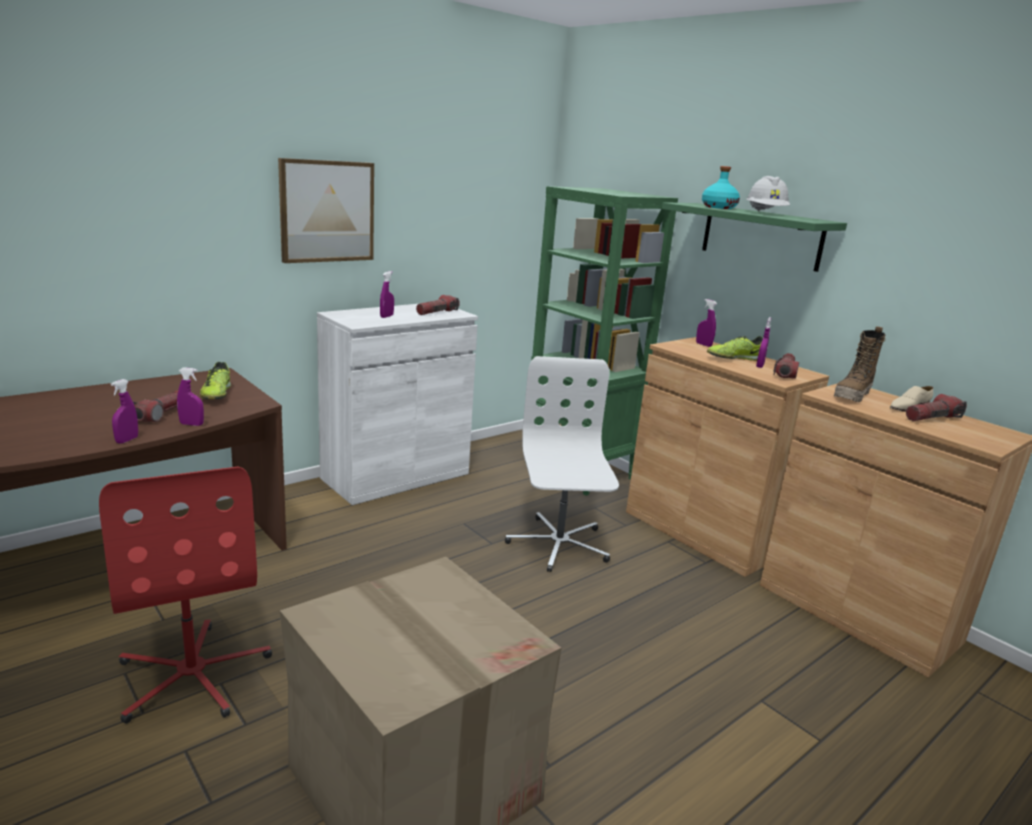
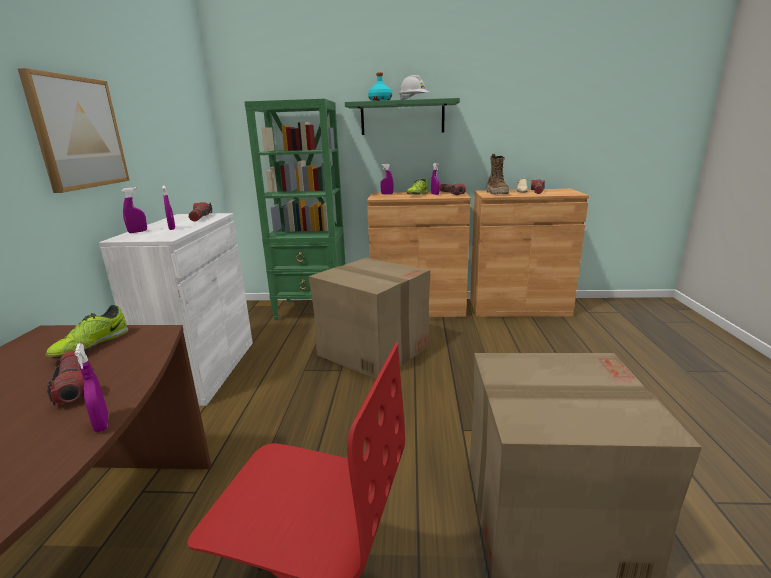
camera: 45 degrees left, 0 degrees up
(191, 424) = (138, 375): purple spray bottle -> purple spray bottle (138, 232)
(216, 394) = (91, 346): shoe -> shoe turned 75 degrees clockwise
(558, 544) = (373, 350): white office chair -> cardboard box

